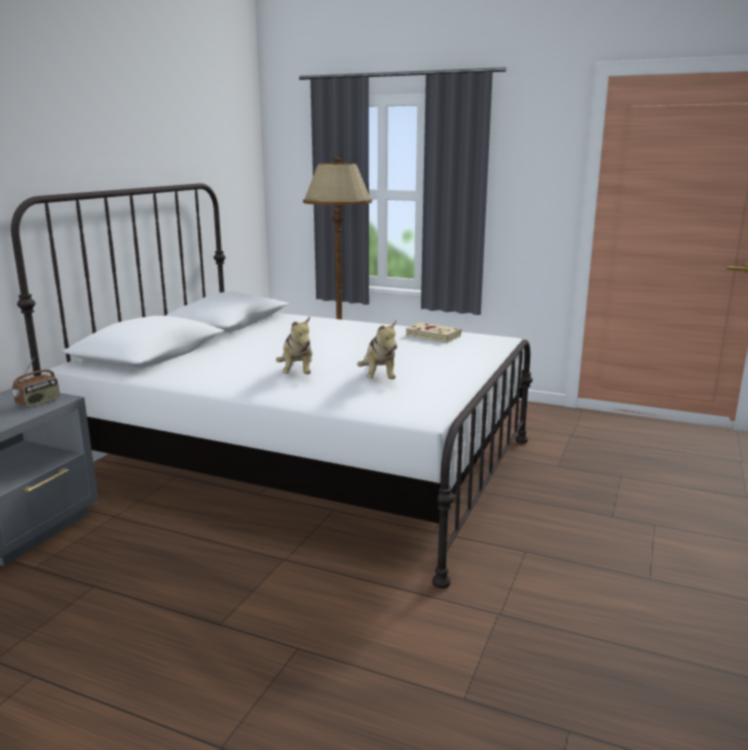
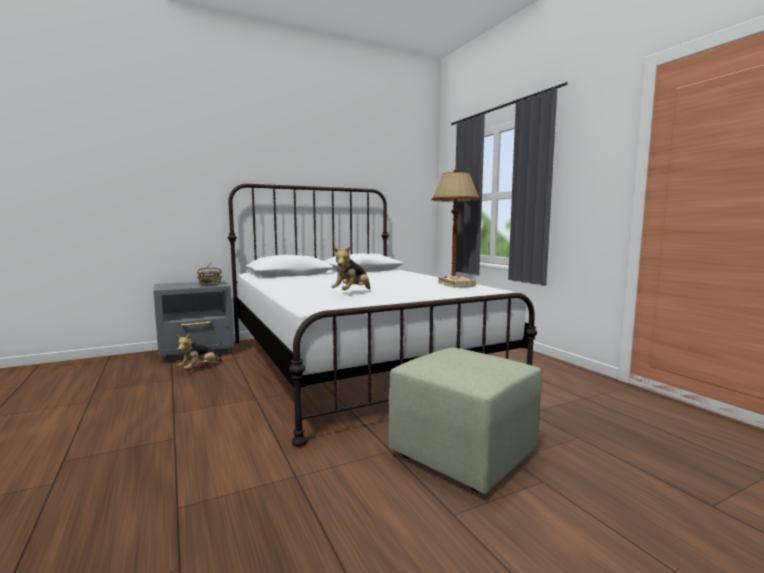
camera: 40 degrees right, 10 degrees down
(297, 374) = (319, 286): plush toy -> plush toy (199, 368)
(576, 528) = (461, 454): none -> green ottoman

